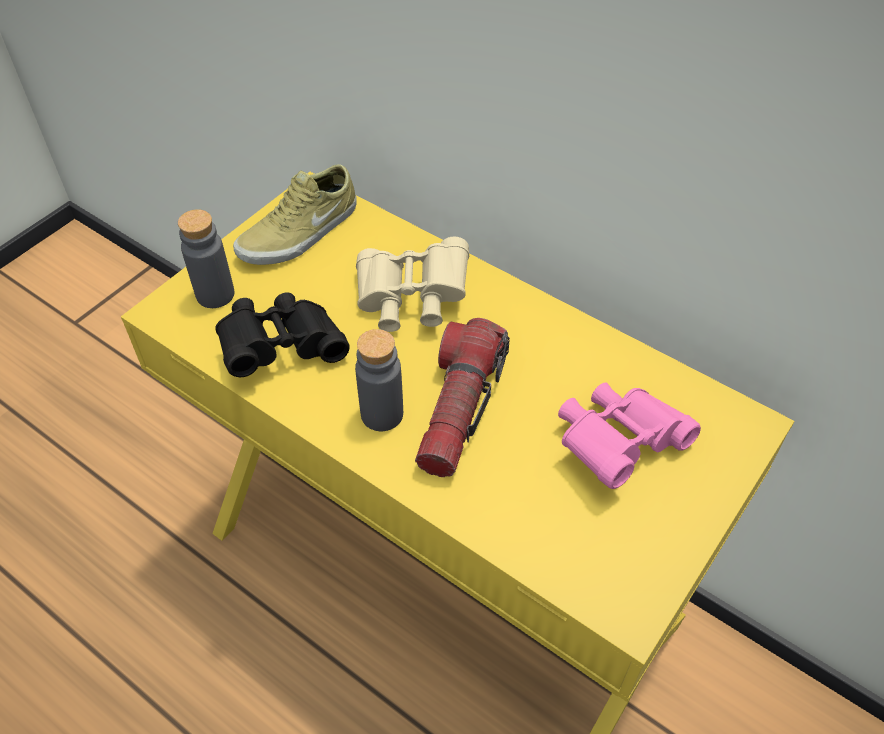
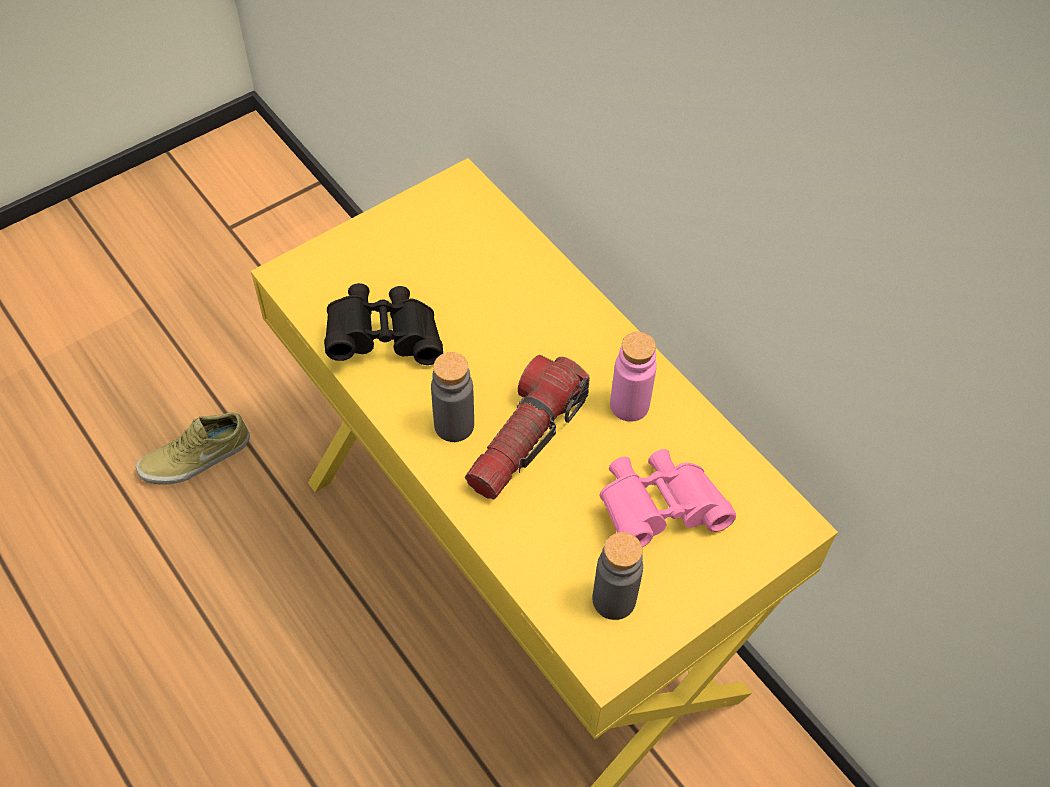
camera: 15 degrees right, 5 degrees up
(215, 294) = (340, 269): grey bottle -> grey bottle (614, 600)
(300, 233) = (438, 224): beige shoe -> beige shoe (196, 458)
(411, 300) = (519, 319): beige binoculars -> none
(548, 353) = (629, 405): none -> pink bottle

